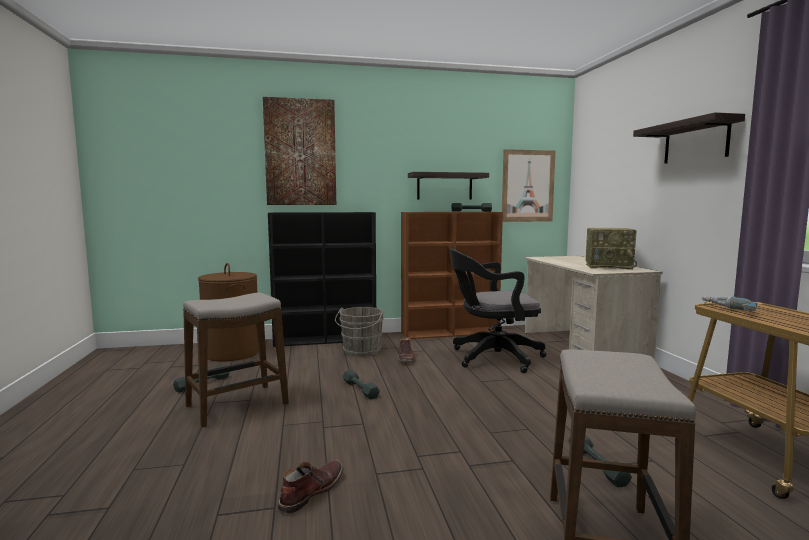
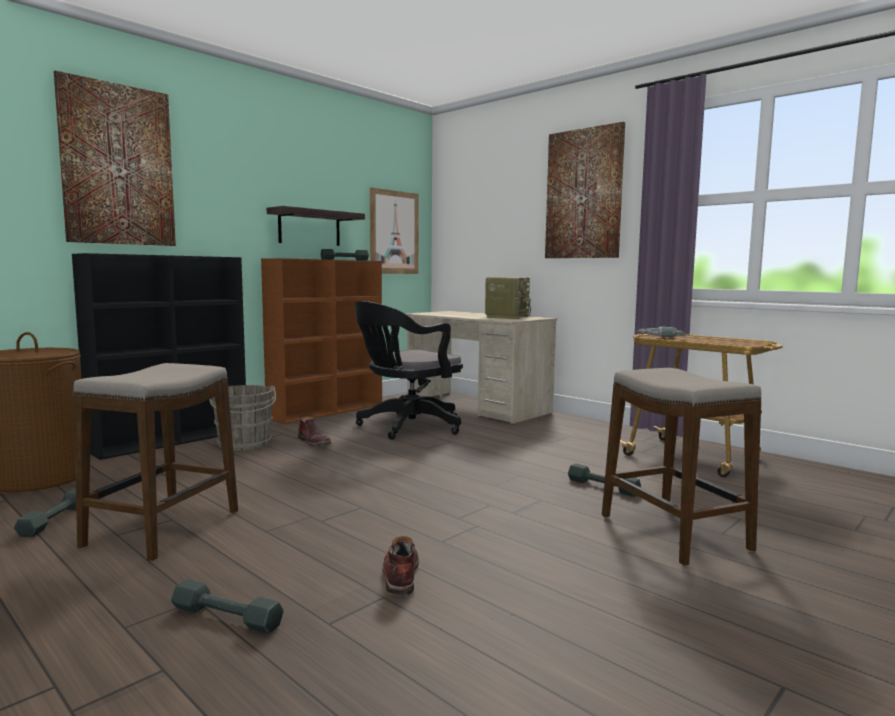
camera: 35 degrees left, 0 degrees up
(360, 389) = (306, 479): grey dumbbell -> grey dumbbell (226, 617)
(609, 266) = (507, 317): radio -> radio turned 45 degrees counterclockwise
(695, 142) = (584, 194): shelf -> picture

